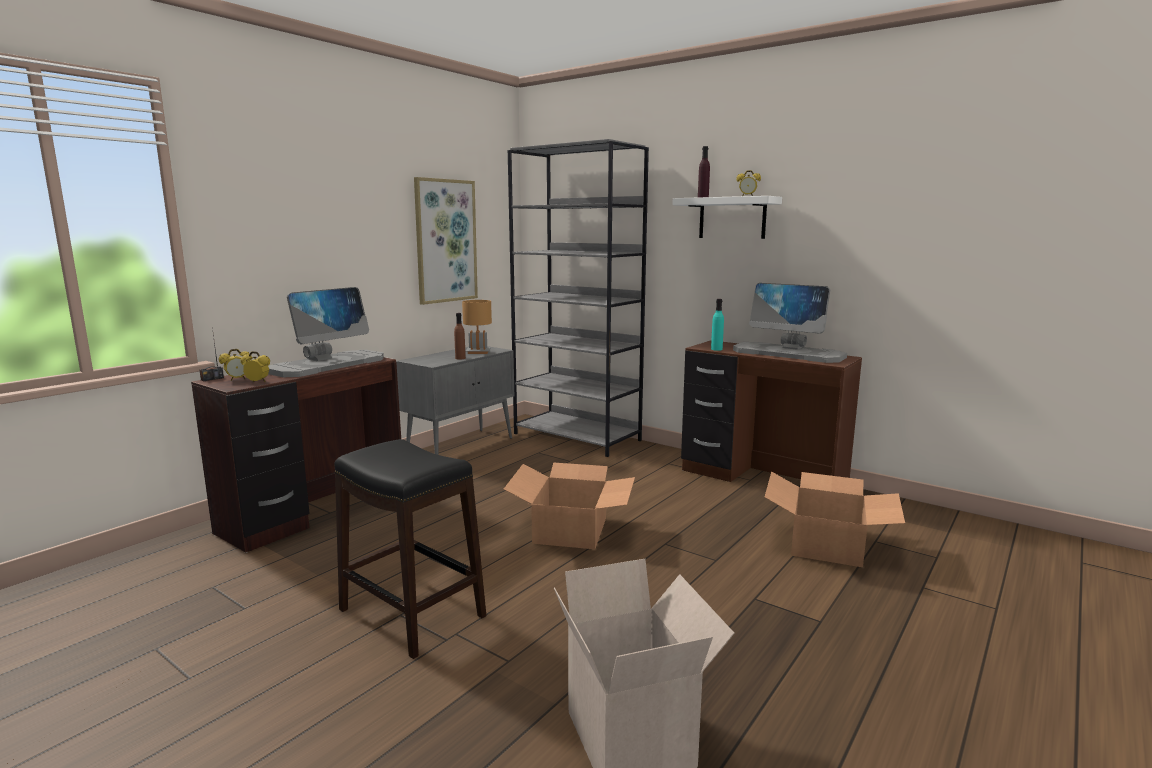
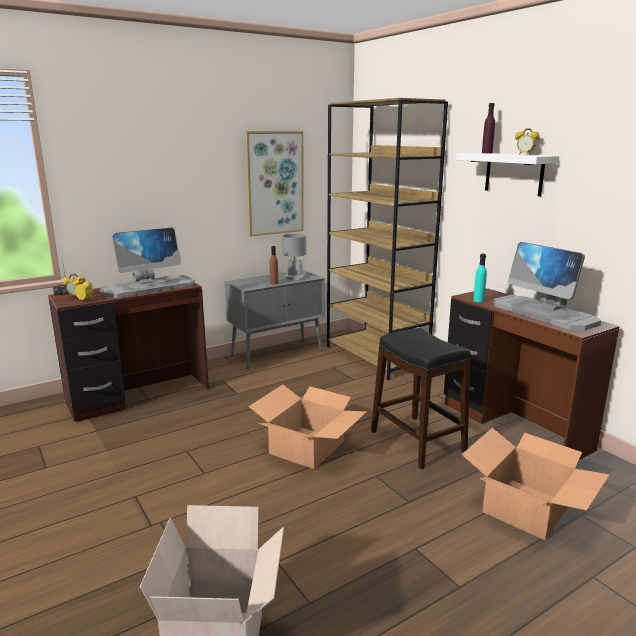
camera: 20 degrees right, 5 degrees up
(411, 613) = (143, 497): black stool -> black stool (417, 442)
(478, 352) = (294, 278): brown table lamp -> grey table lamp
(577, 437) = (376, 357): grey bookcase -> brown bookcase

